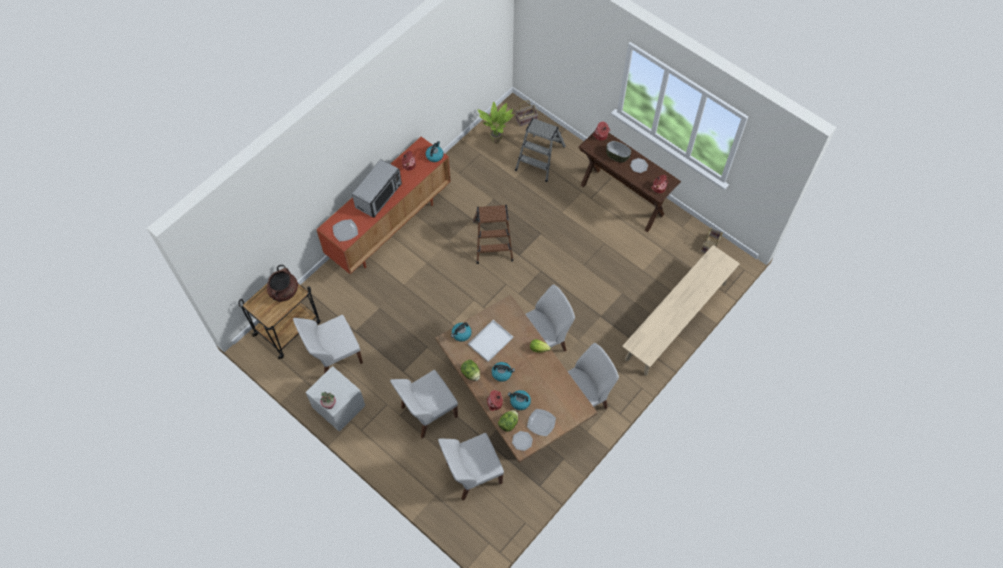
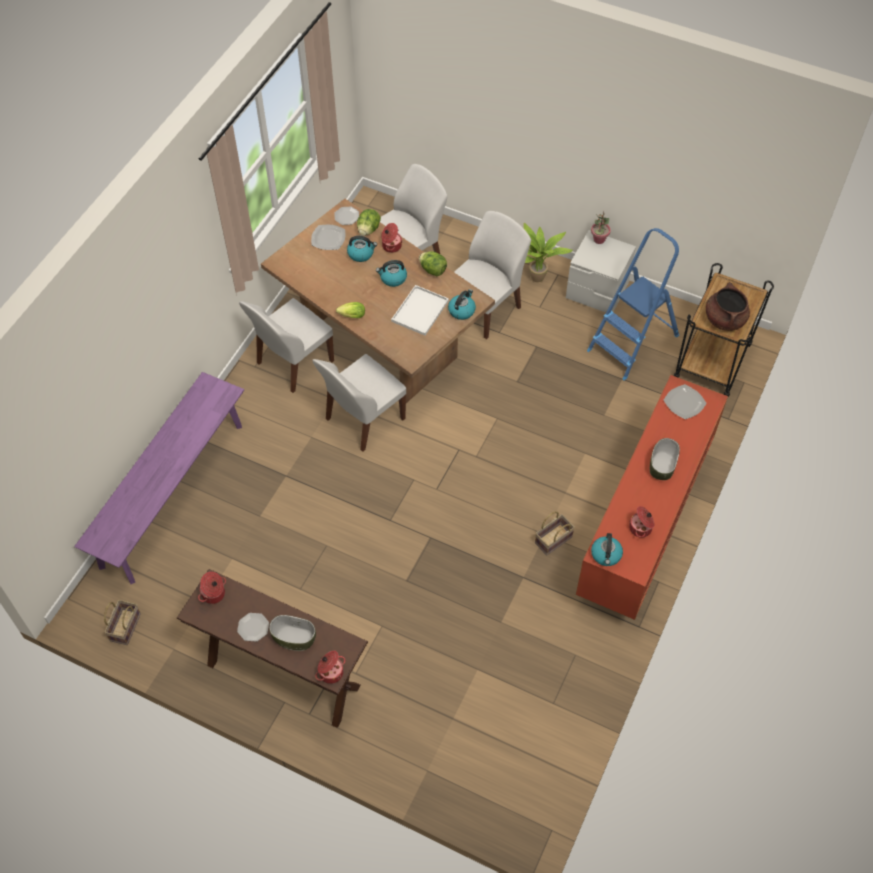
camera: 165 degrees right, 5 degrees down
(334, 356) = (632, 343): white chair -> blue step ladder
(379, 196) = (662, 466): microwave -> bowl
(492, 240) = (478, 551): brown step ladder -> none
(497, 139) = (533, 741): potted plant -> potted plant (536, 280)
(526, 119) = (492, 802): basket -> basket (553, 541)
(540, 157) = (444, 722): grey step ladder -> none
(676, 321) = (173, 494): beige bench -> purple bench

